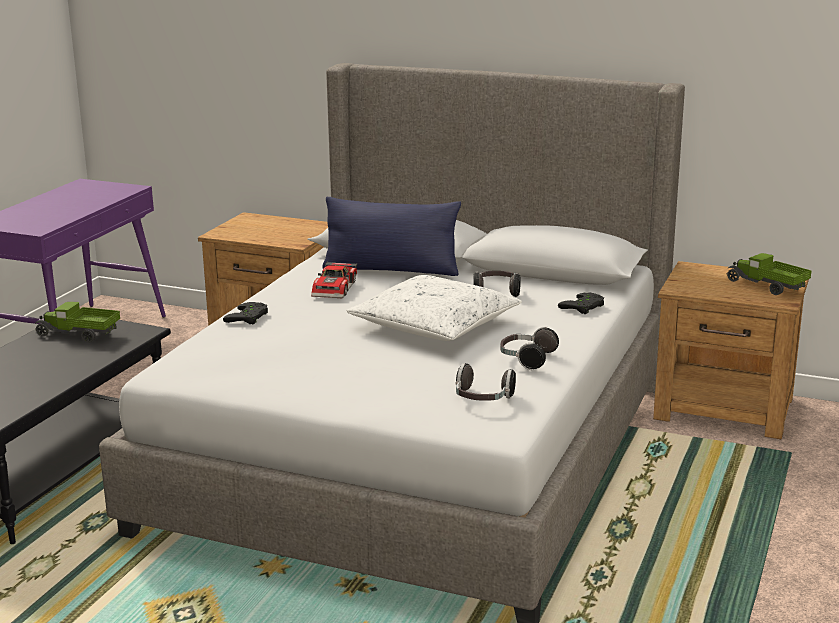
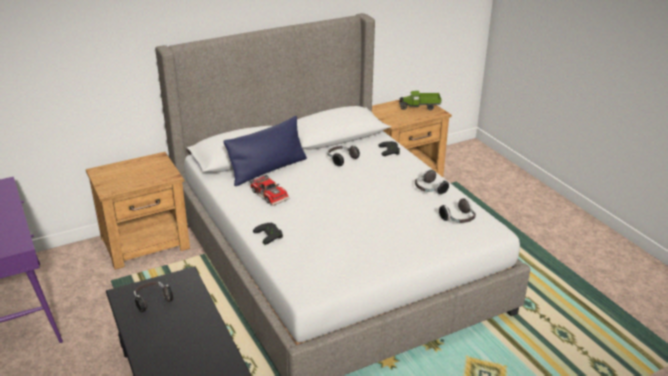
camera: 50 degrees left, 10 degrees up
(78, 335) = (152, 301): toy truck -> headphones
(434, 325) = (358, 192): white pillow -> none

